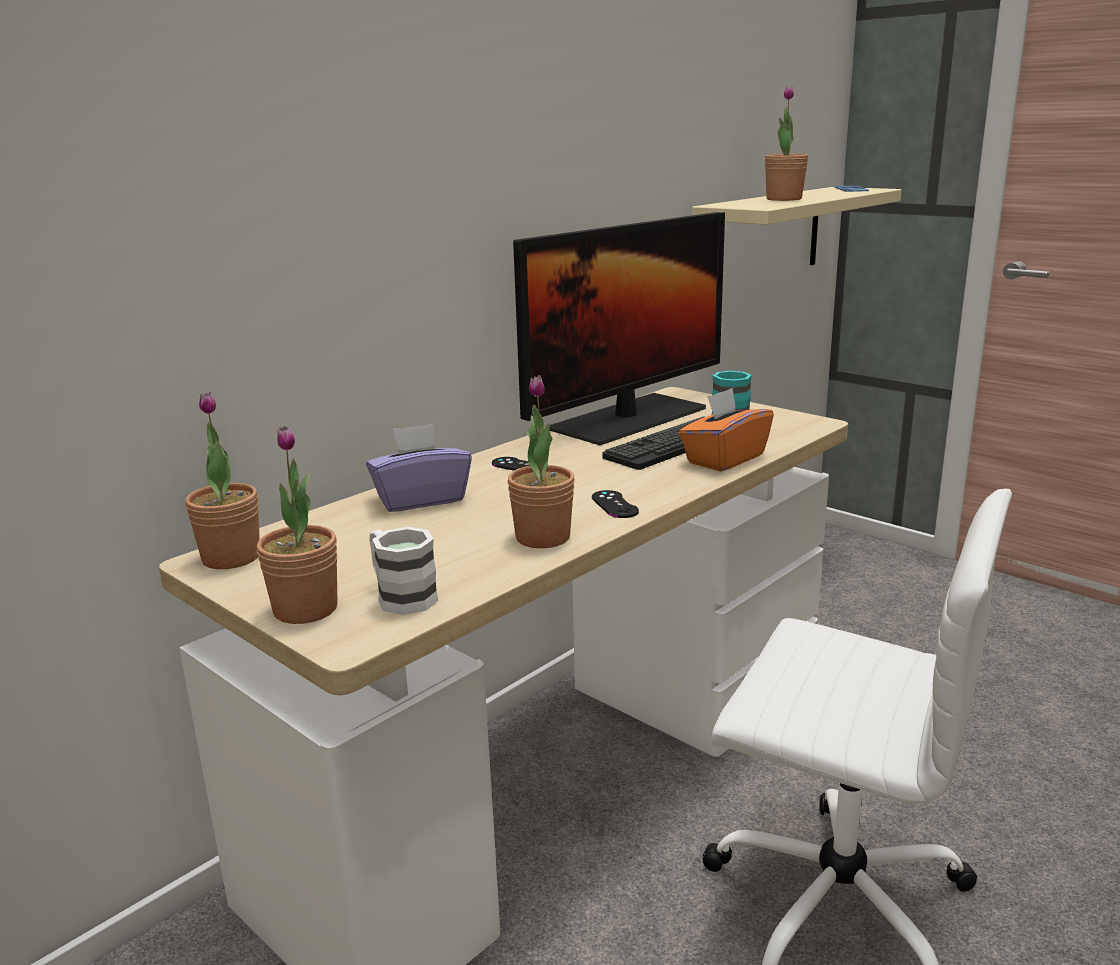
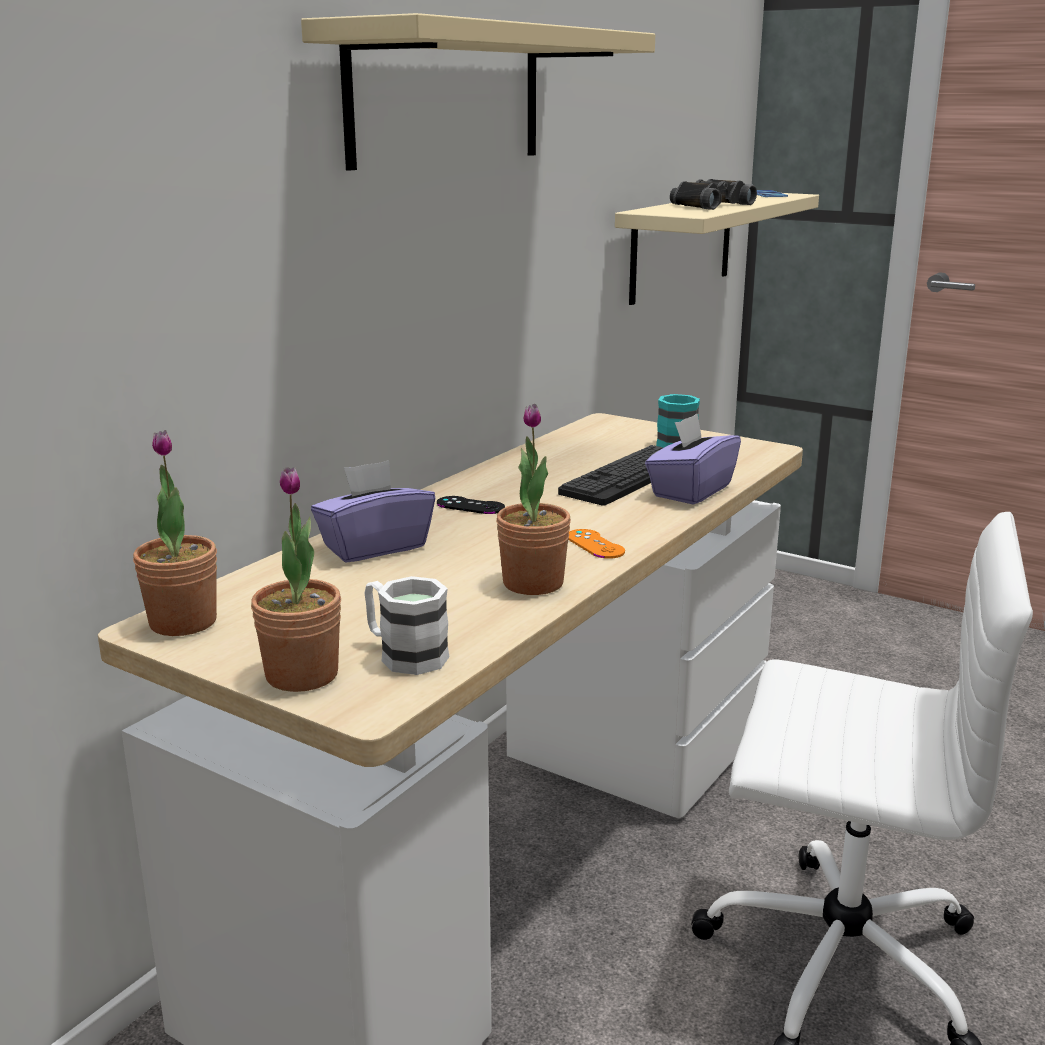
camera: 10 degrees left, 0 degrees up
(511, 102) = (447, 96): none -> beige shelf
(614, 504) = (595, 544): black game controller -> orange game controller
(629, 419) = (567, 450): monitor -> none
(724, 459) = (690, 491): orange tissue box -> purple tissue box
(784, 199) = (708, 205): potted plant -> black binoculars

